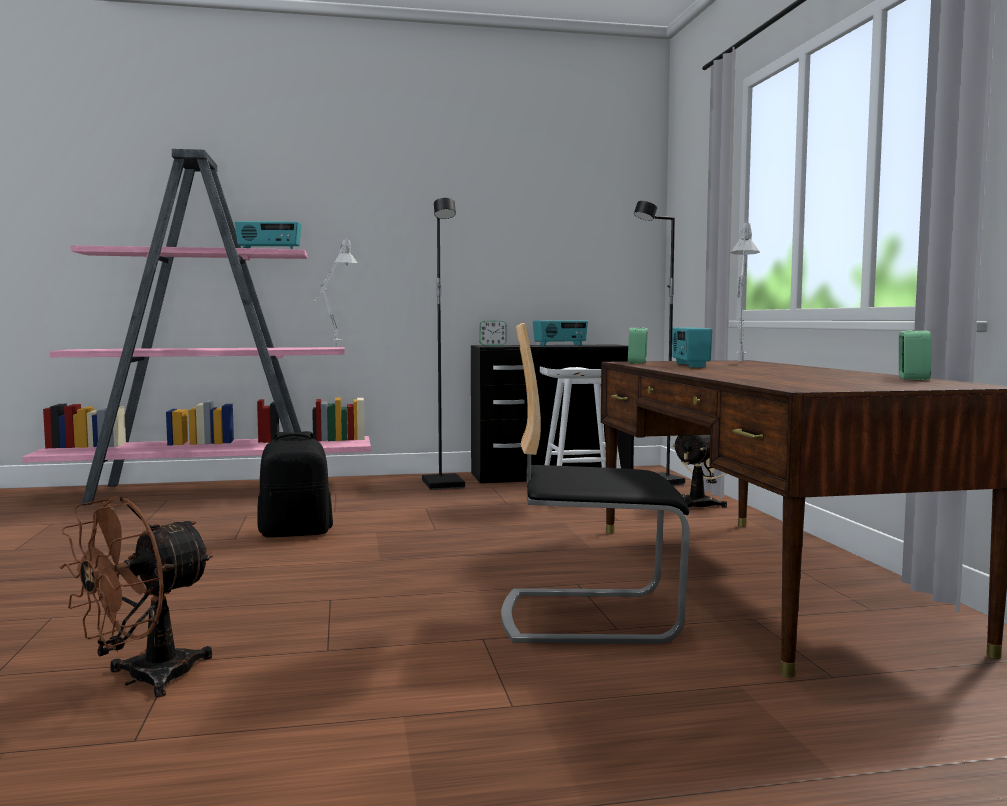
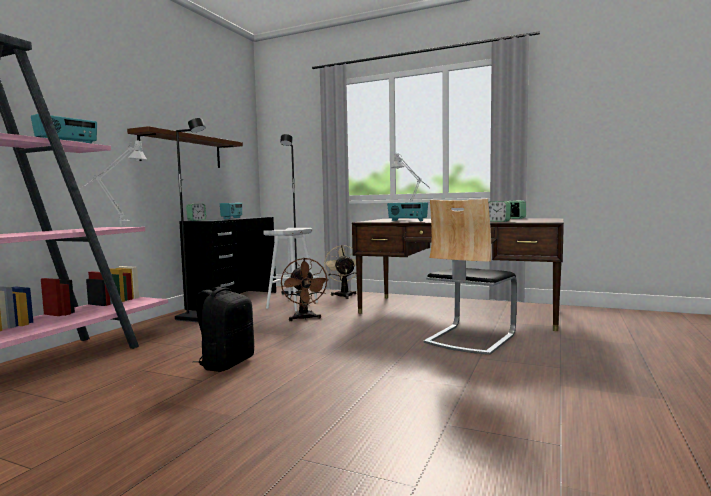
camera: 55 degrees left, 0 degrees up
(144, 679) = (470, 435): brown fan -> brown fan (304, 318)
(488, 243) = (182, 151): none -> brown shelf
(637, 362) = (373, 221): alarm clock -> alarm clock (498, 221)

